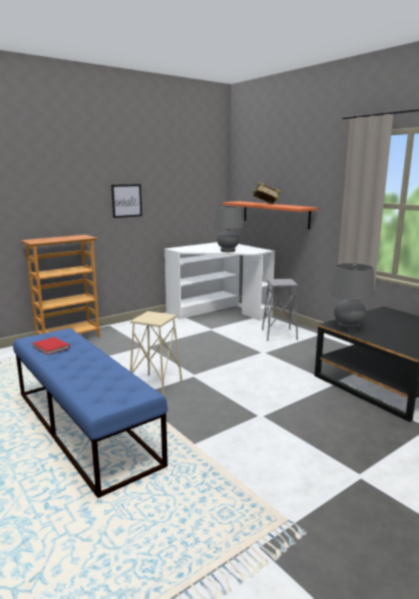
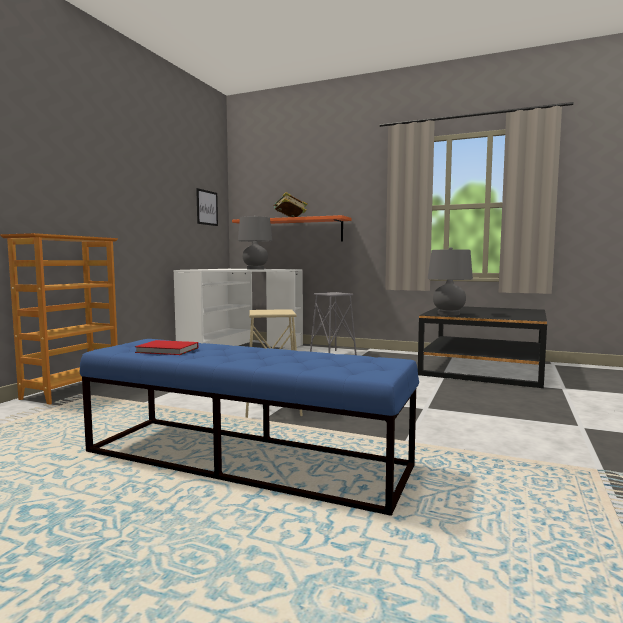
camera: 30 degrees left, 10 degrees down
(126, 200) = (133, 202): picture -> picture (207, 207)

